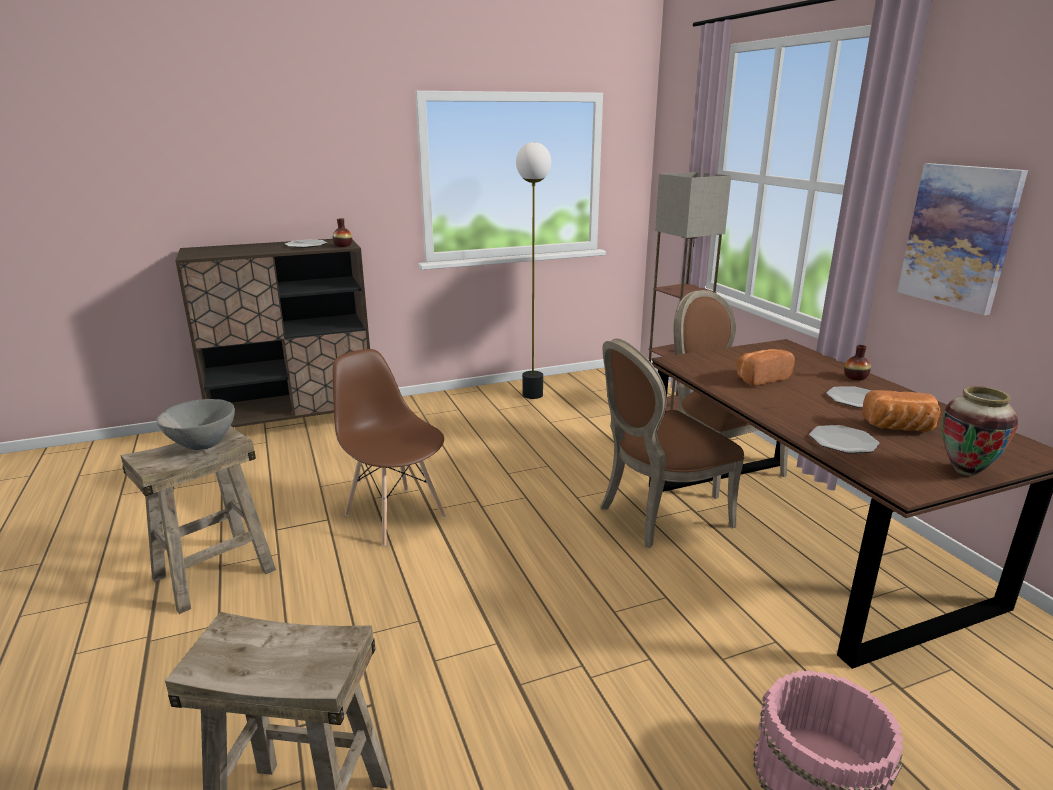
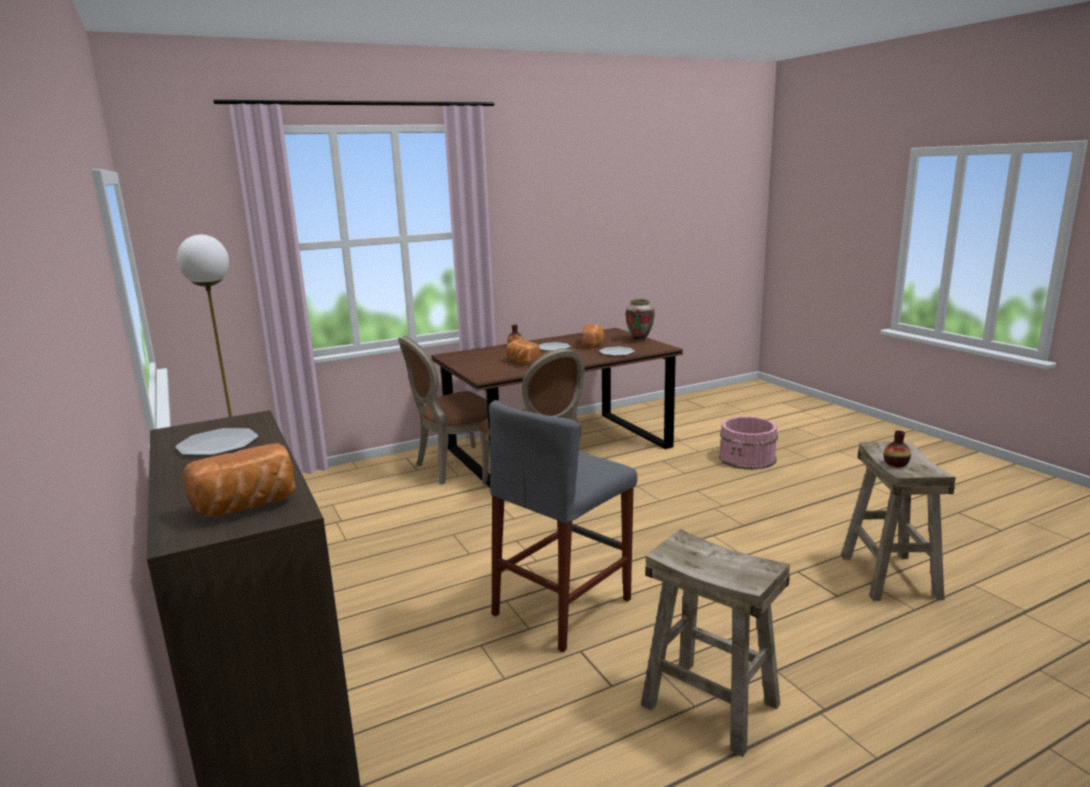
camera: 95 degrees left, 5 degrees down
(202, 444) = (701, 556): grey bowl -> none
(208, 252) = (247, 506): none -> bread
(343, 245) = (243, 421): vase -> vase (895, 464)
(395, 515) = (562, 606): brown chair -> grey stool
(673, 408) = (332, 480): floor lamp -> none
(959, 237) = (520, 248): picture -> none

